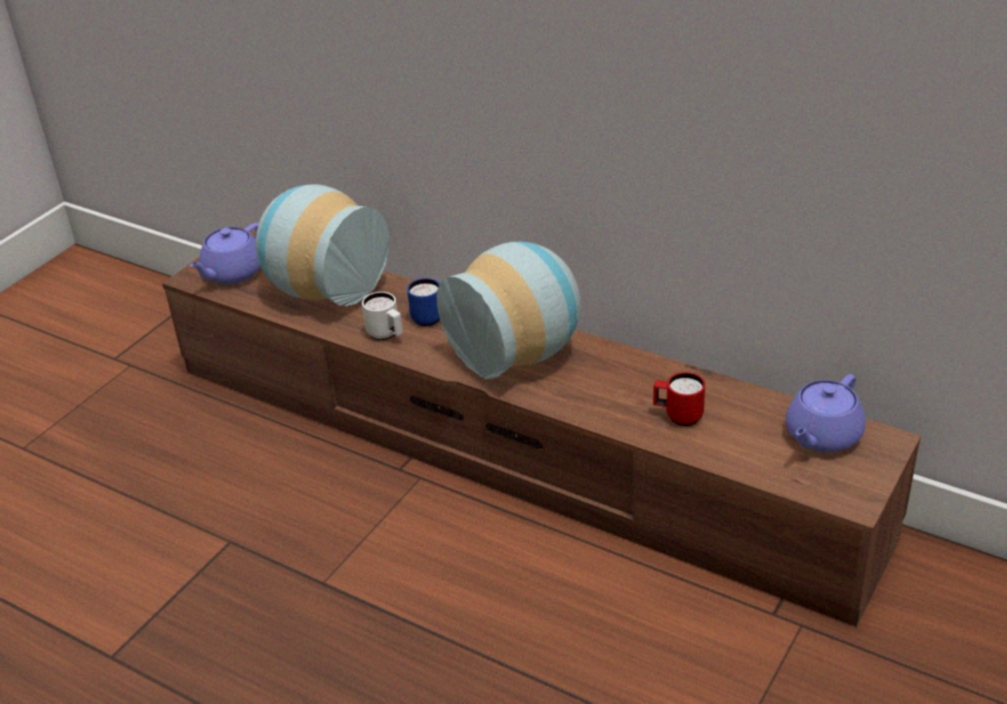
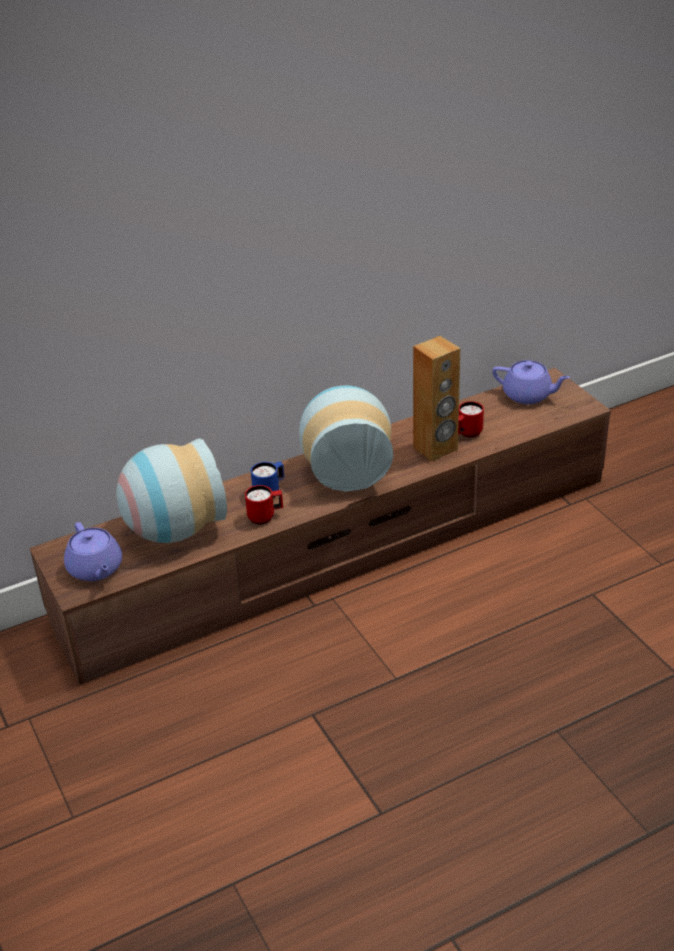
camera: 60 degrees left, 0 degrees up
(386, 335) = (265, 517): white mug -> red mug
(621, 403) = (435, 449): none -> brown speaker
(822, 436) = (528, 395): purple teapot -> purple teapot turned 45 degrees counterclockwise

